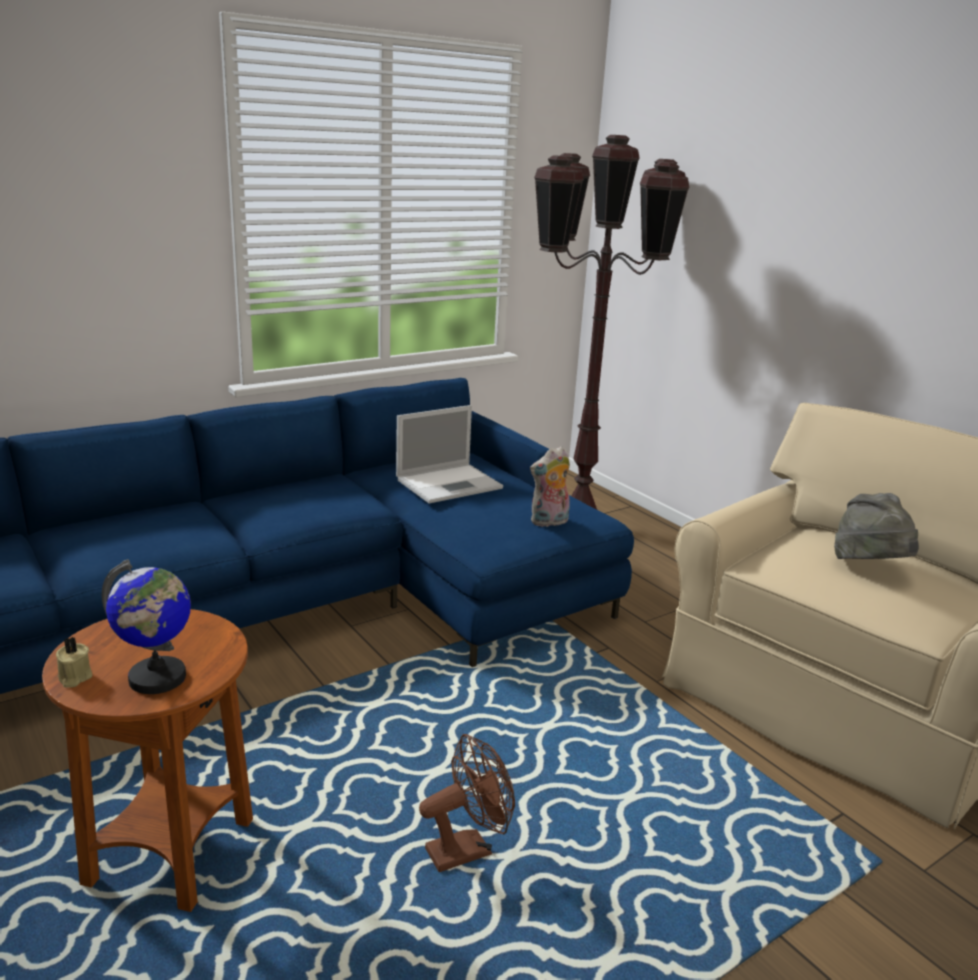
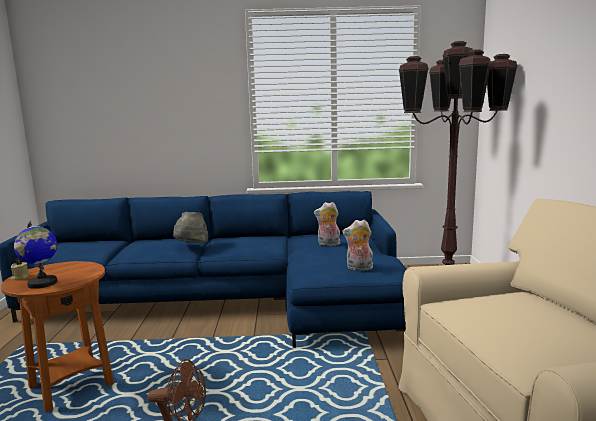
camera: 35 degrees right, 10 degrees down
(450, 483) = (328, 244): laptop -> plush toy
(869, 568) = (531, 320): grey hat -> grey hat (191, 246)

